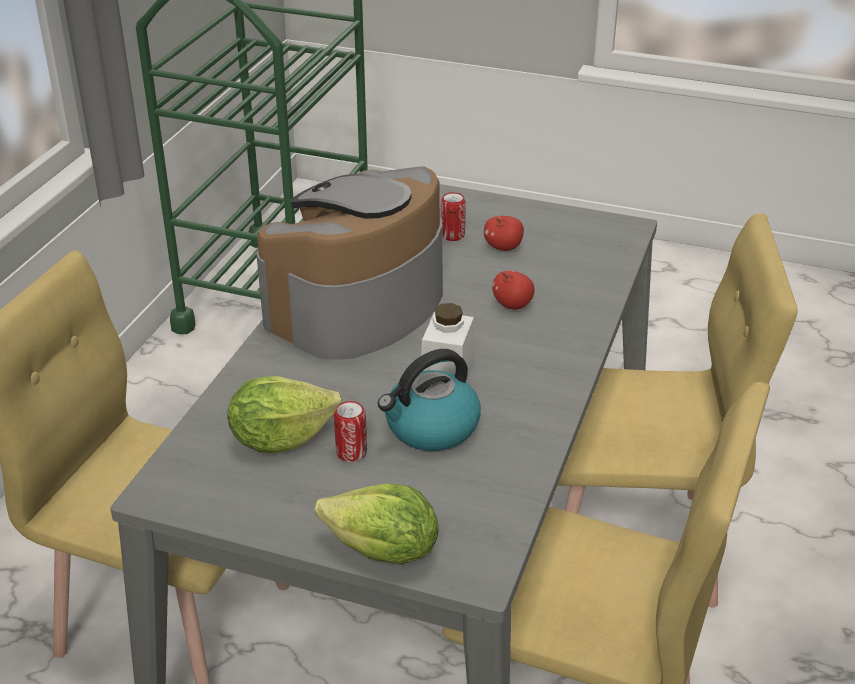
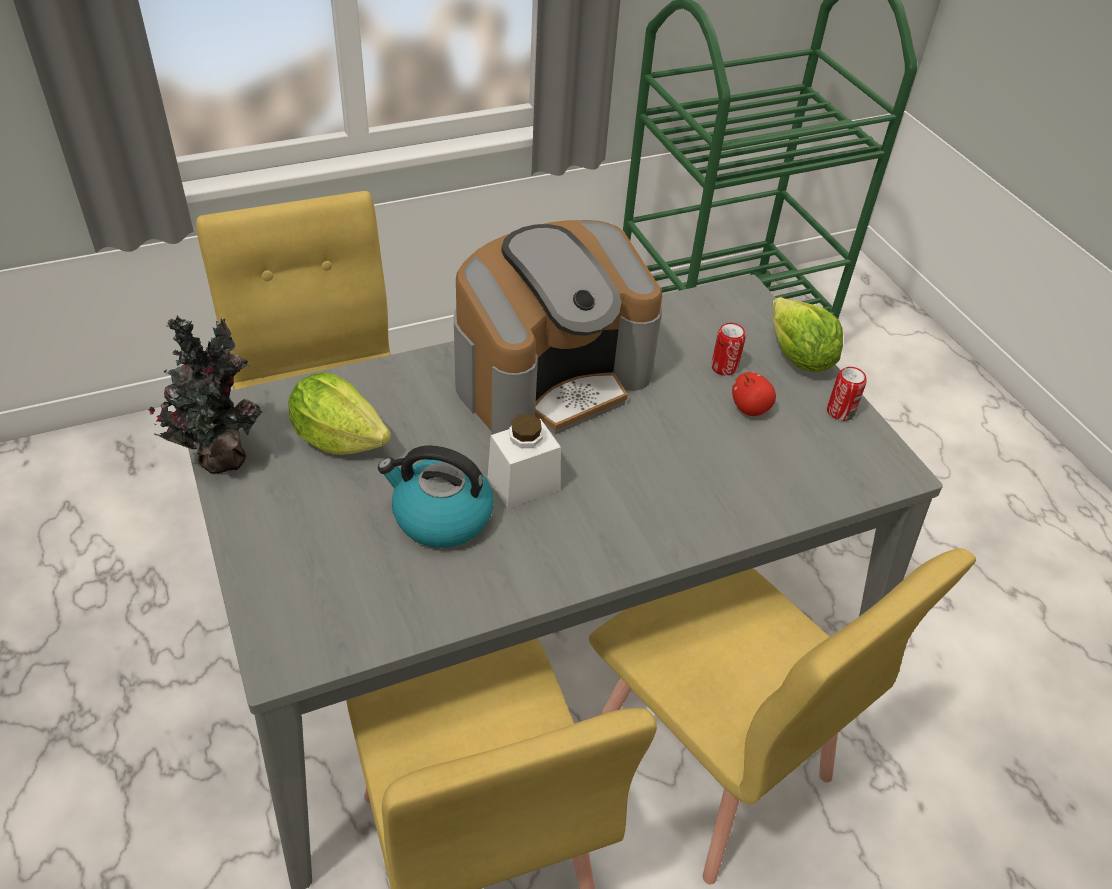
camera: 45 degrees right, 10 degrees up
(213, 511) = (221, 456): none -> potted plant
(351, 453) = (361, 488): can -> can (840, 412)
(358, 307) = (551, 376): coffee machine -> coffee machine turned 150 degrees clockwise
(383, 552) = (258, 582): lettuce -> lettuce (798, 358)
(512, 305) = (671, 465): apple -> none

